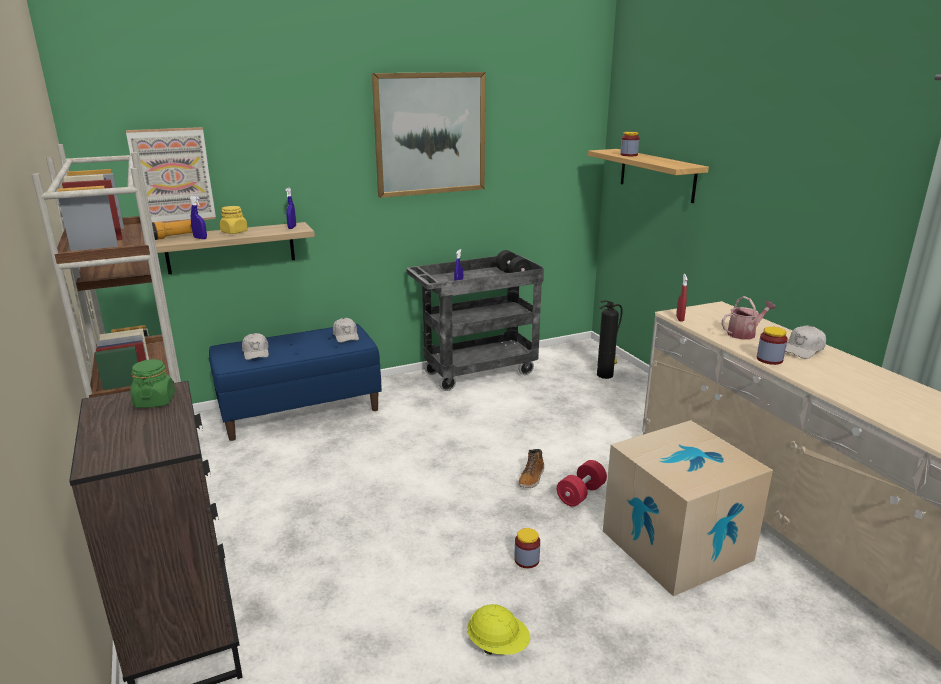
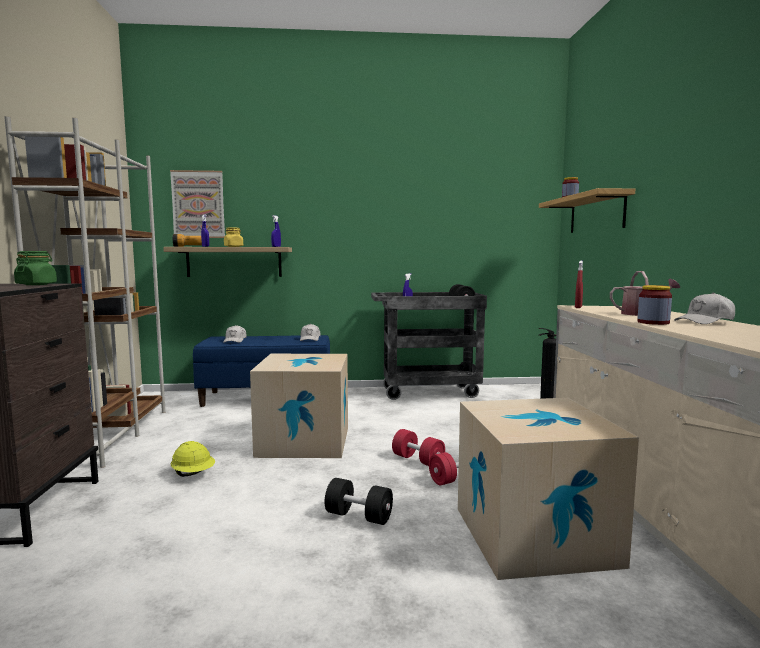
camera: 20 degrees right, 15 degrees down
(401, 474) = (304, 441): none -> cardboard box
(430, 134) = (397, 186): picture -> none
(498, 645) = (265, 577): yellow hard hat -> yellow hard hat (194, 474)
(526, 560) = (359, 516): jar -> black dumbbell
(531, 478) = (418, 460): boot -> red dumbbell

